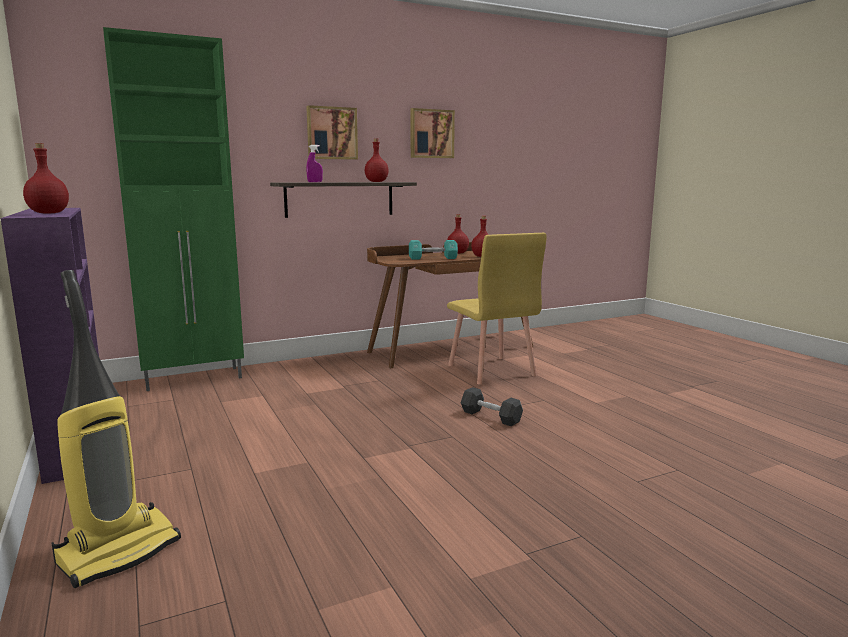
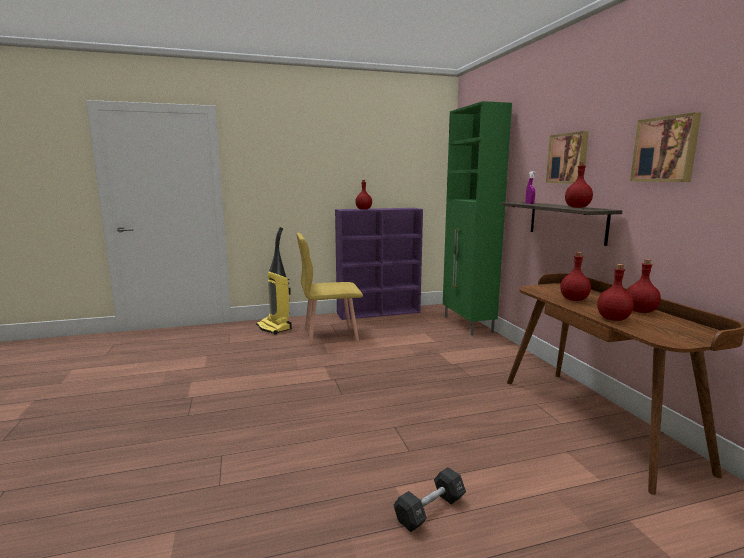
camera: 100 degrees right, 0 degrees up
(433, 258) = (573, 299): turquoise dumbbell -> red bottle
(490, 417) = (373, 414): black dumbbell -> black dumbbell (430, 510)
(491, 370) = (510, 435): yellow chair -> yellow chair (330, 334)

